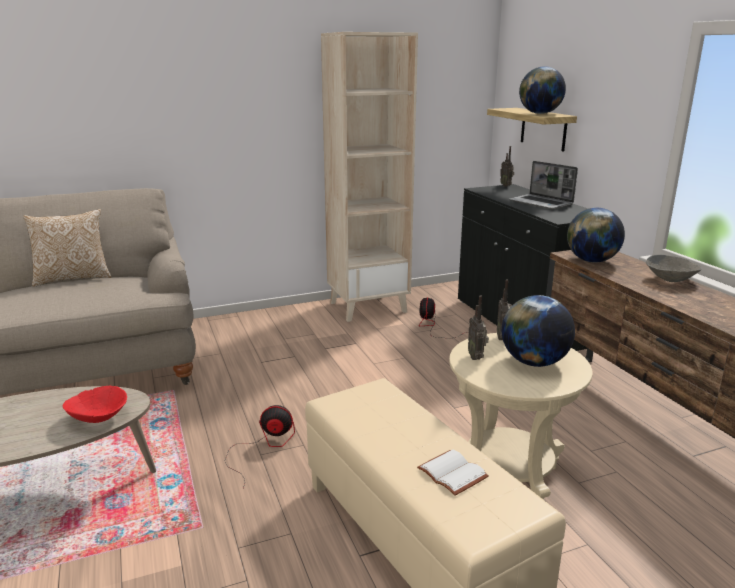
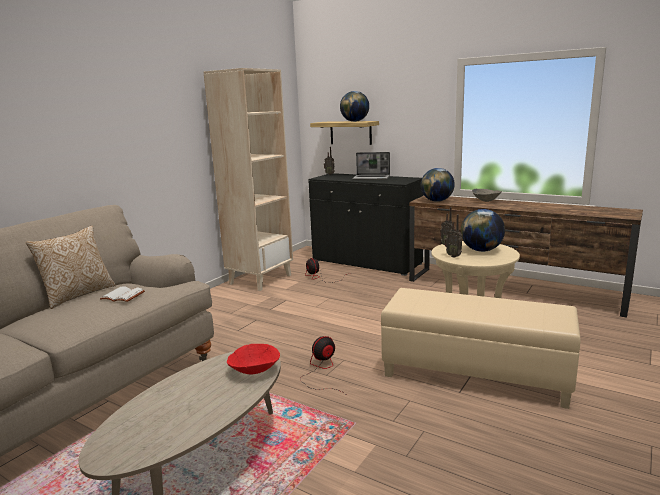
camera: 35 degrees left, 5 degrees down
(450, 474) = (511, 310): white book -> white book (121, 296)

